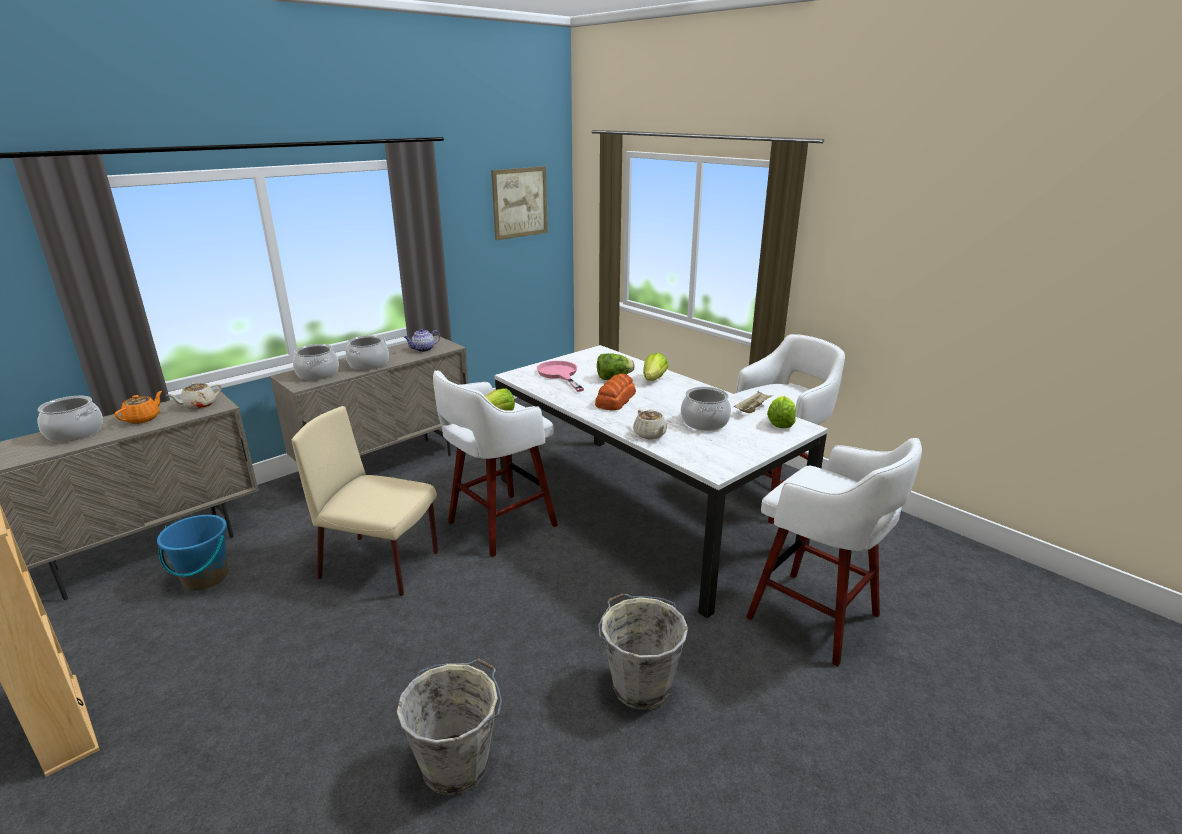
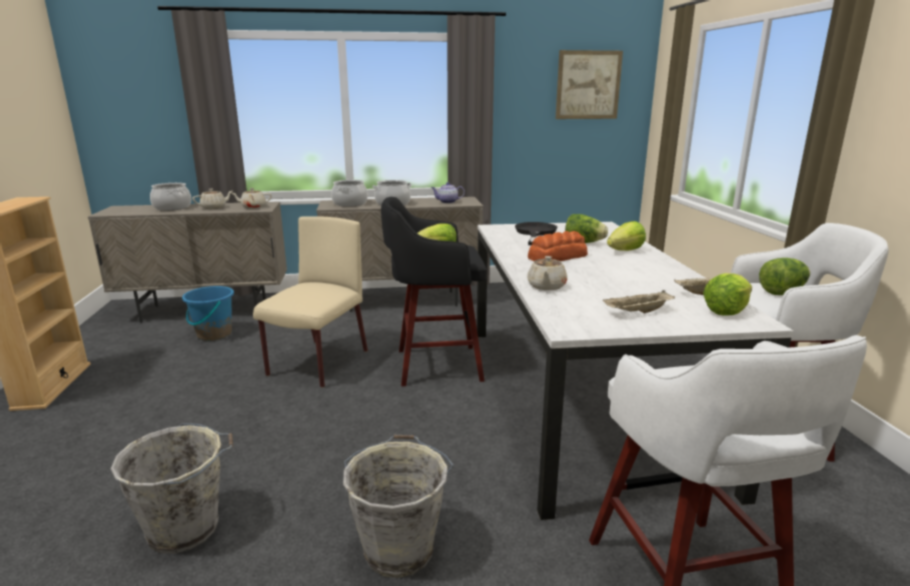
camera: 35 degrees right, 5 degrees down
(143, 419) = (214, 207): orange teapot -> beige teapot
(381, 566) = (318, 364): beige chair -> beige chair turned 60 degrees clockwise
(499, 525) = (435, 365): white stool -> black stool
(560, 374) = (535, 233): pink frying pan -> black frying pan
(704, 422) = (625, 290): cooking pot -> none
(735, 441) = (637, 312): none -> beige tray
(781, 393) = (783, 292): none -> lettuce

